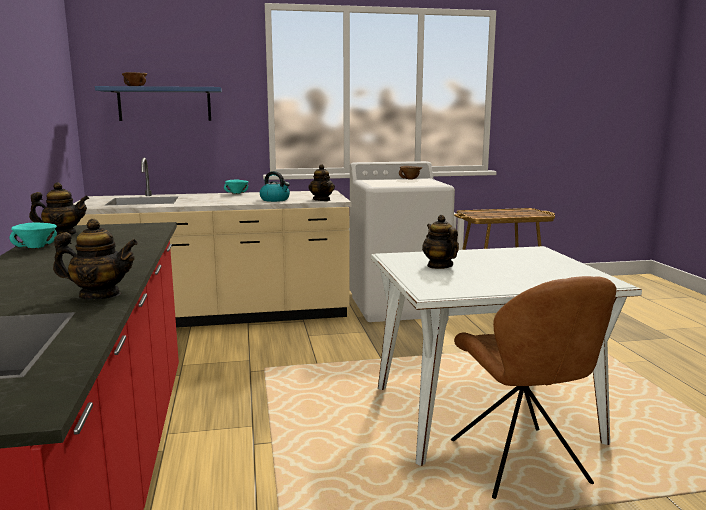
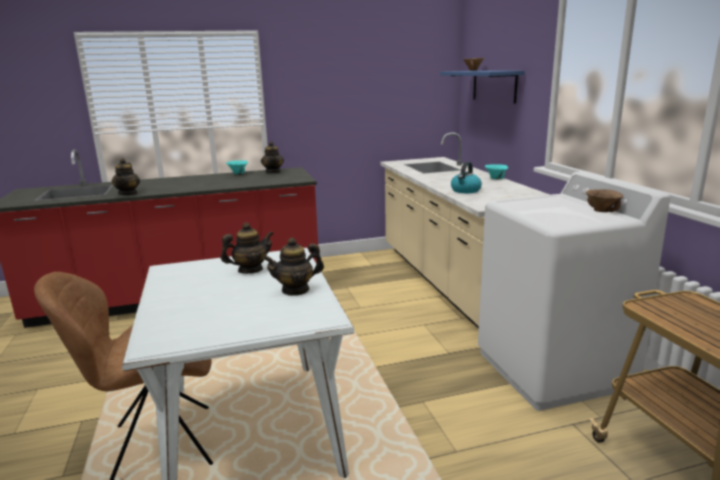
camera: 85 degrees right, 5 degrees up
(322, 200) = (478, 202): teapot -> teapot (295, 290)

